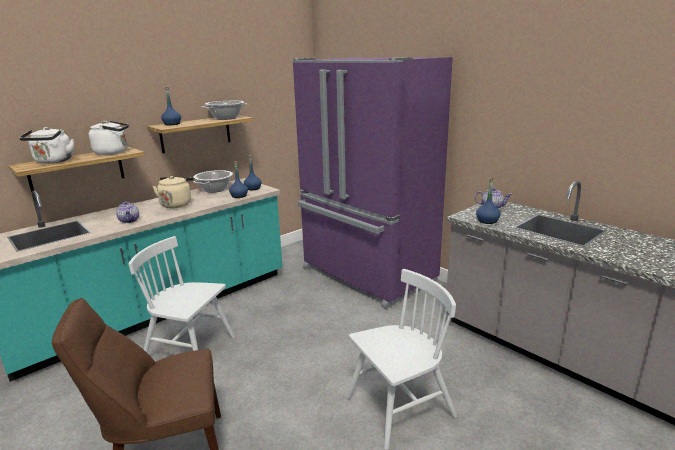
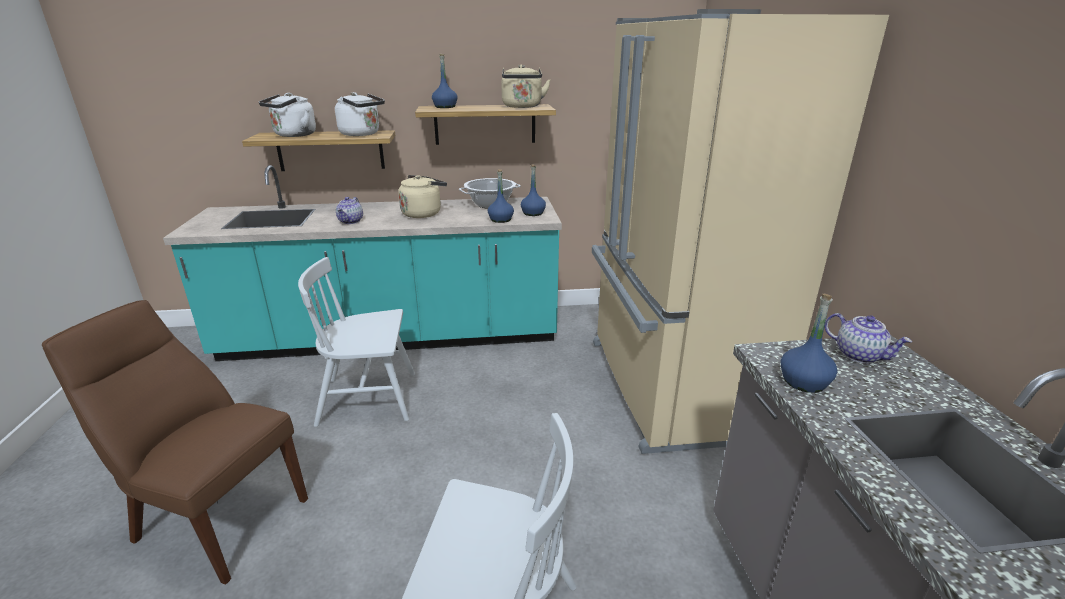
camera: 35 degrees right, 5 degrees up
(190, 349) = (368, 398): white chair -> white chair turned 60 degrees counterclockwise
(226, 118) = (522, 107): cooking pot -> beige kettle
(367, 275) = (669, 387): purple fridge -> beige fridge

